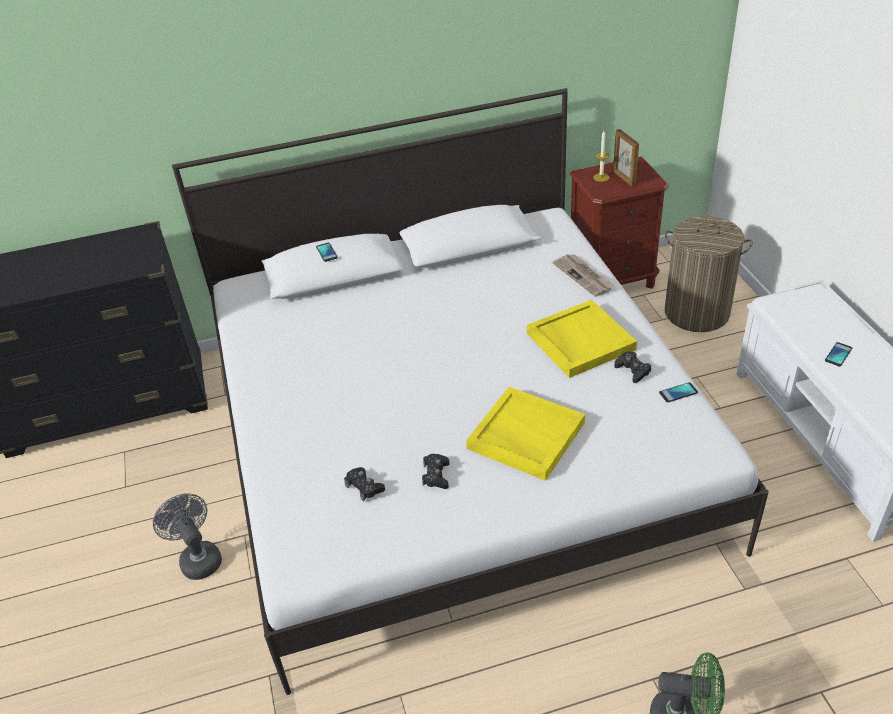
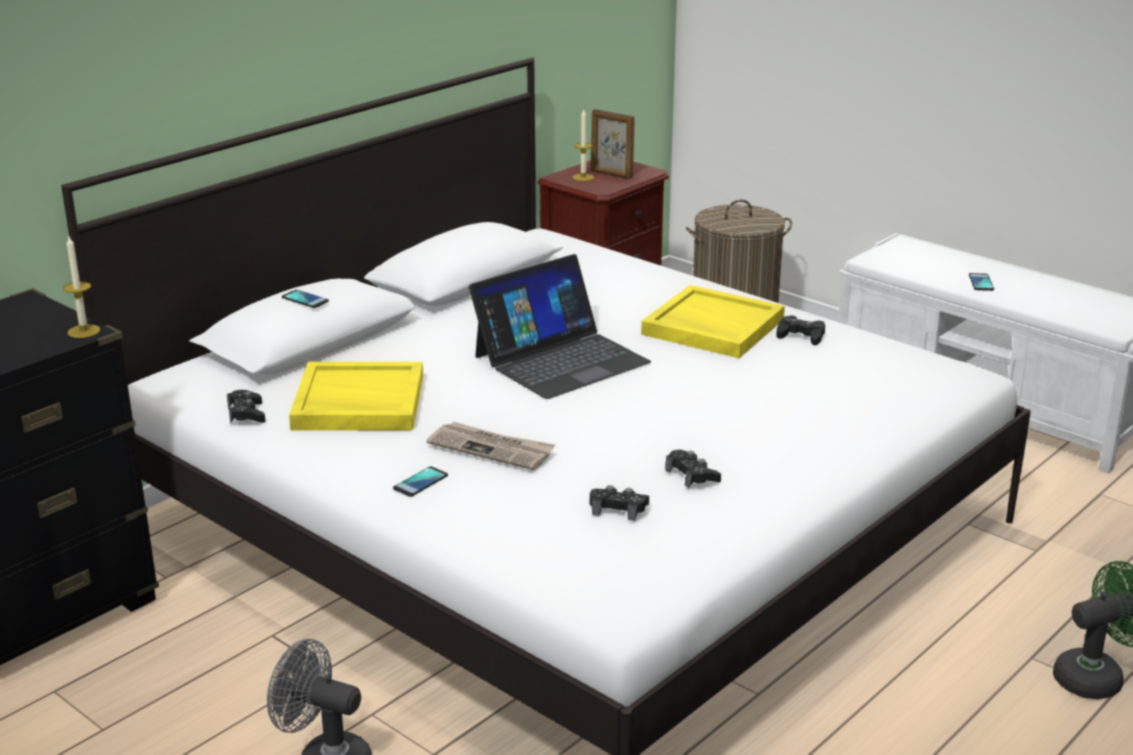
camera: 35 degrees left, 15 degrees down
(147, 266) = (84, 331): none -> candle
(251, 326) = (246, 414): none -> black game controller
(455, 340) = (560, 359): none -> laptop
(525, 436) = (751, 416): yellow tray -> yellow tray (357, 402)
(584, 276) = (647, 275): newspaper -> newspaper (492, 449)
(678, 393) = (871, 341): phone -> phone (420, 482)

